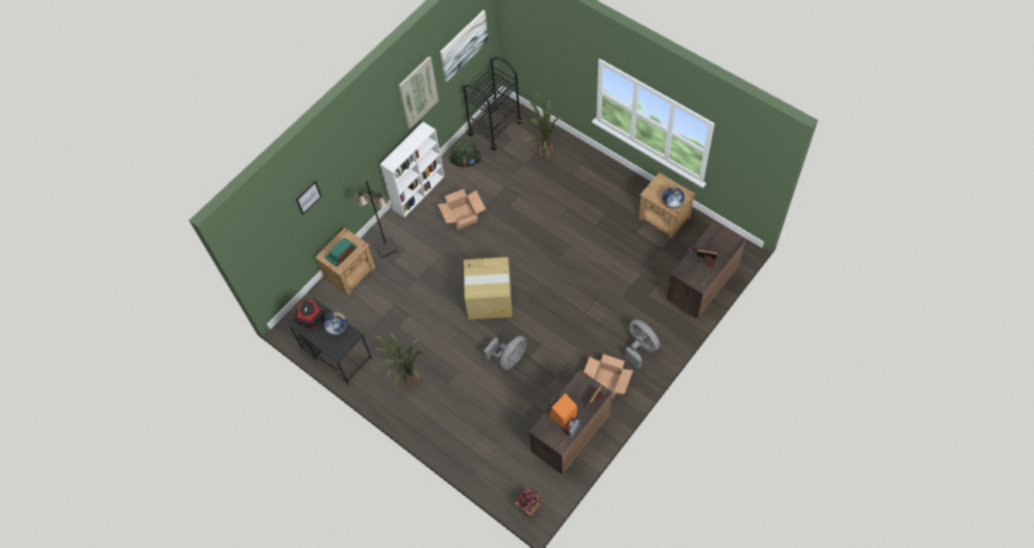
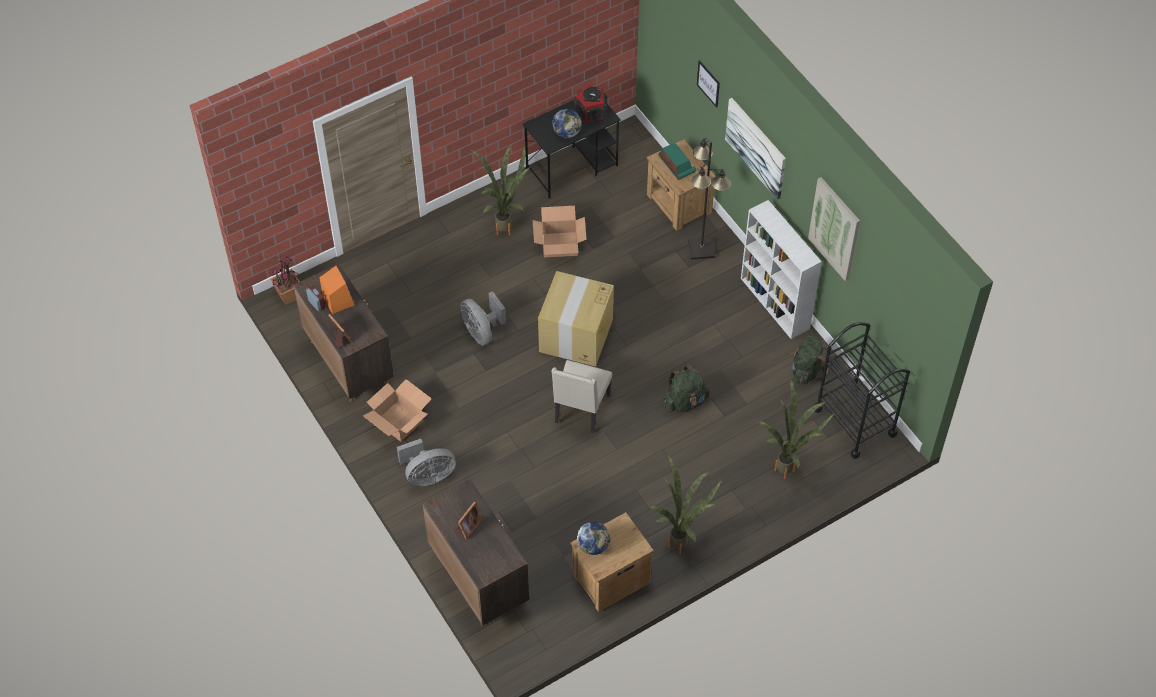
camera: 105 degrees right, 5 degrees down
(463, 45) = (898, 296): picture -> picture (756, 147)
(463, 216) = (715, 342): cardboard box -> cardboard box (560, 245)
(517, 218) = (685, 402): none -> green backpack
(549, 275) = (581, 410): none -> beige chair
(620, 190) = (682, 541): none -> potted plant

